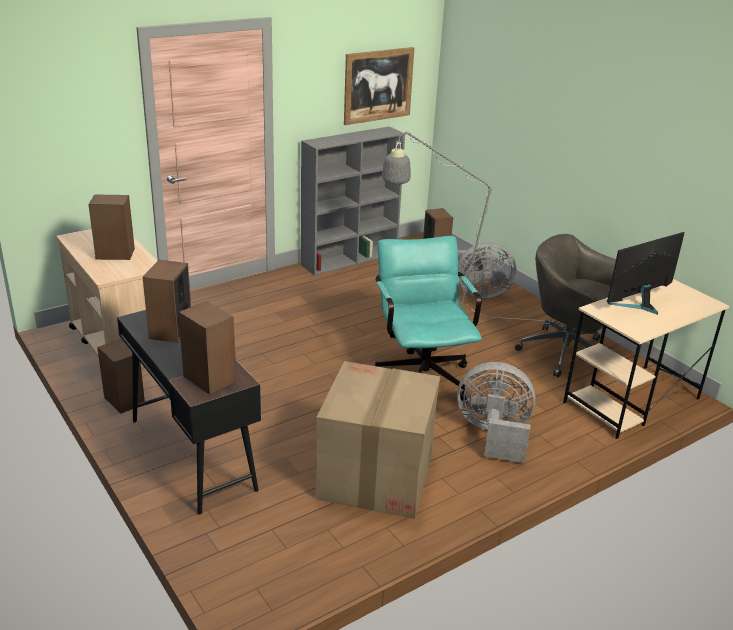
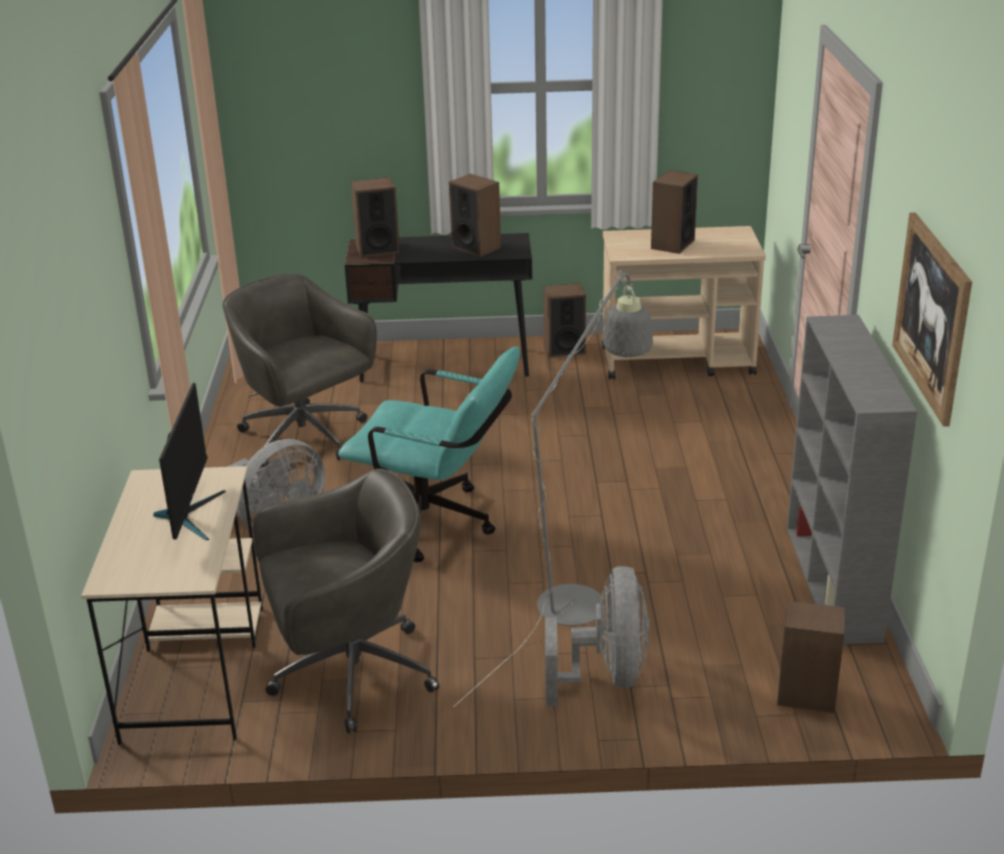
camera: 125 degrees right, 0 degrees up
(375, 476) = (305, 438): cardboard box -> grey office chair
(479, 293) = (606, 676): grey fan -> grey fan turned 150 degrees clockwise

